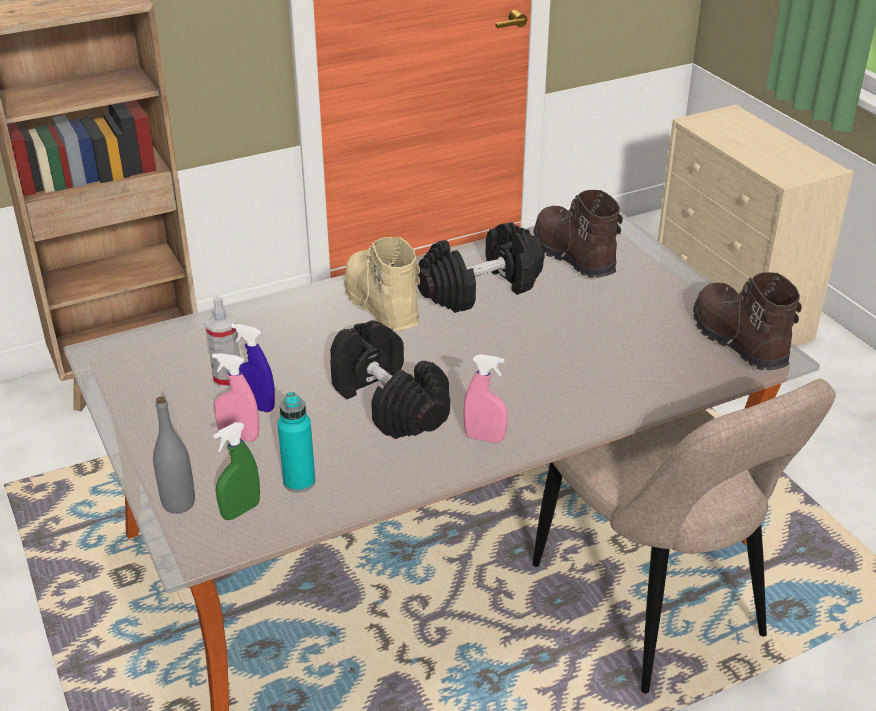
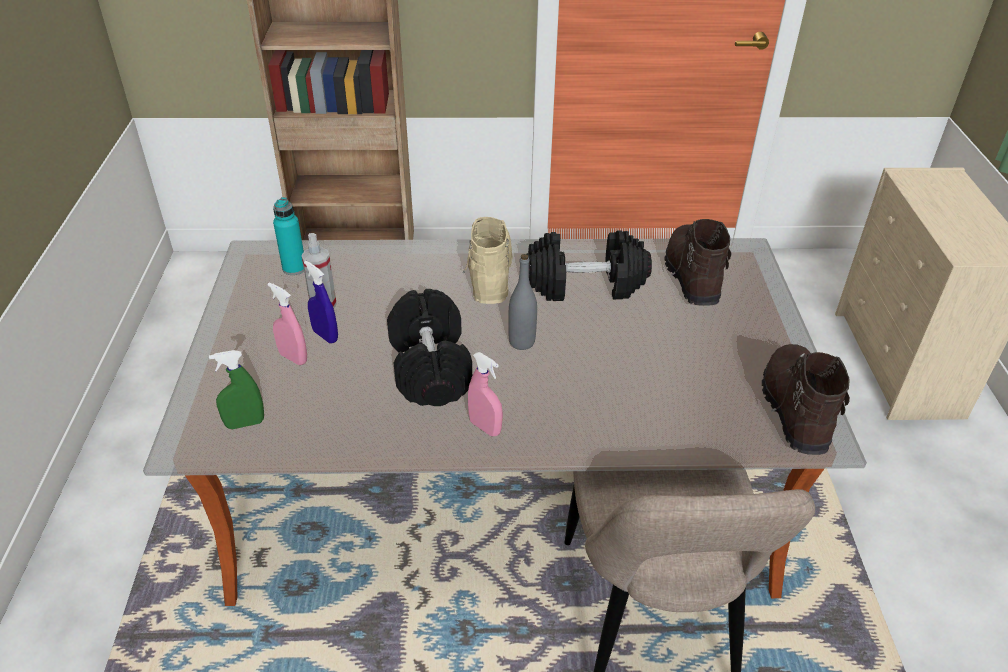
camera: 25 degrees right, 5 degrees up
(178, 503) = (206, 400): grey bottle -> grey bottle (521, 342)
(299, 482) = (307, 414): turquoise bottle -> turquoise bottle (294, 268)

